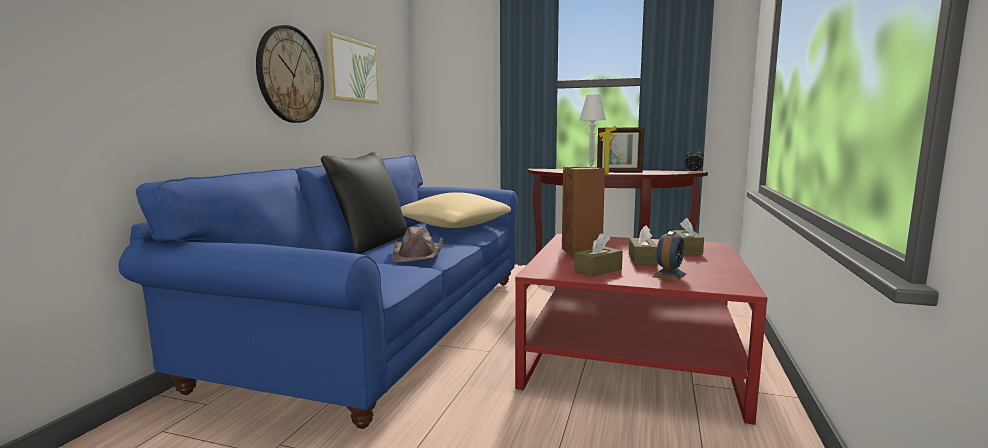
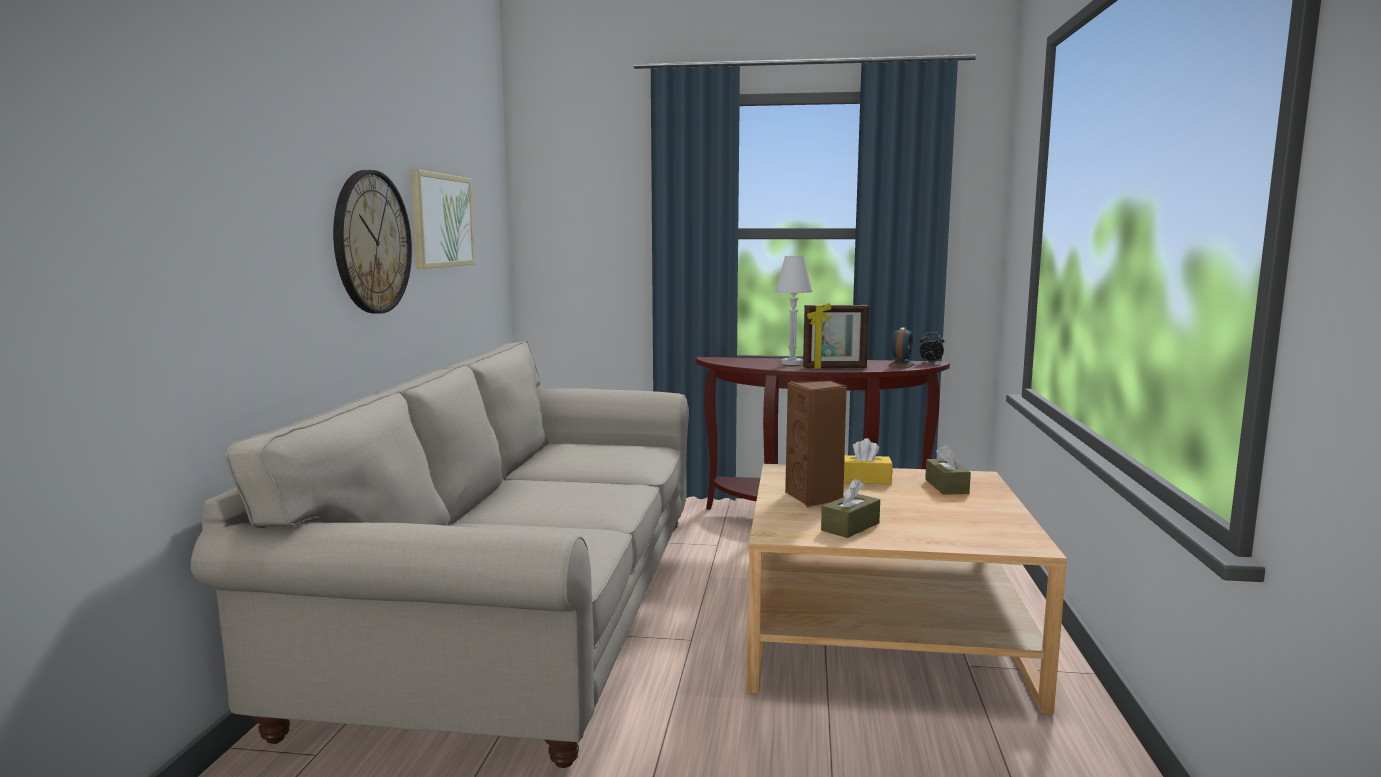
camera: 10 degrees left, 0 degrees up
(371, 243) = (497, 489): black pillow -> none
(386, 325) = (524, 609): blue sofa -> beige sofa
(418, 253) = (584, 506): brown hat -> none
(454, 226) = (606, 452): beige pillow -> none
(625, 244) = (865, 480): none -> yellow tissue box
(632, 357) = (883, 633): red coffee table -> beige coffee table
(642, 260) = (897, 506): brown tissue box -> none
(669, 275) = (941, 530): alarm clock -> alarm clock (901, 365)

